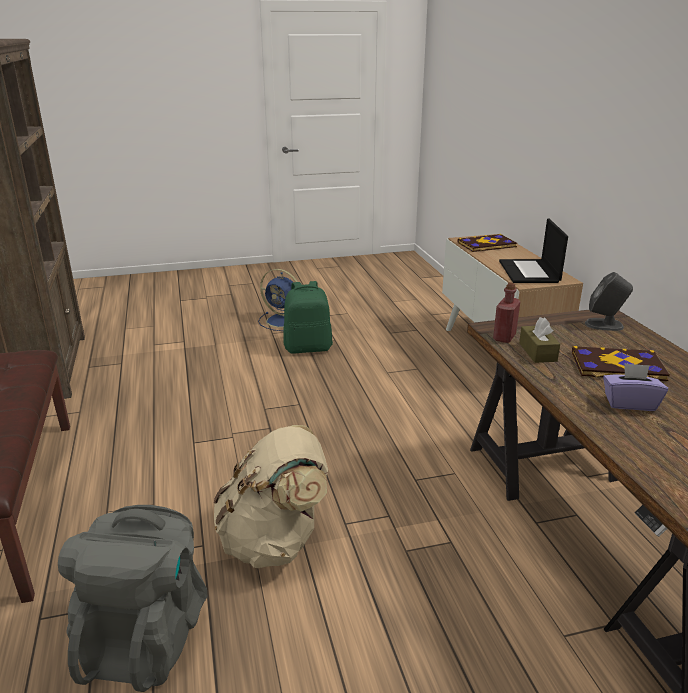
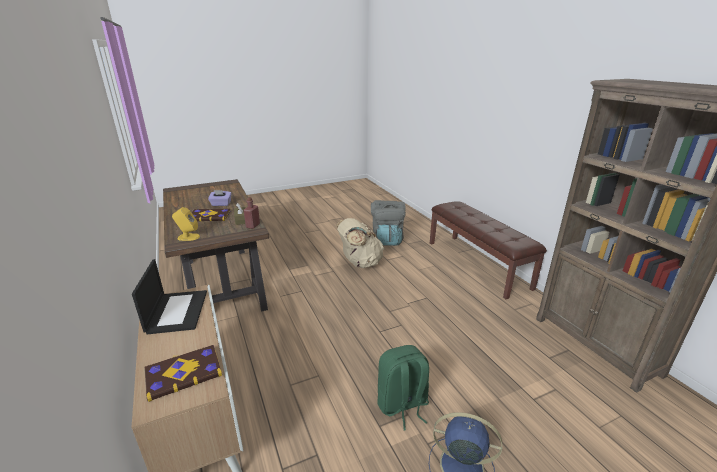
camera: 170 degrees right, 0 degrees up
(604, 325) = (188, 237): grey speaker -> yellow speaker

